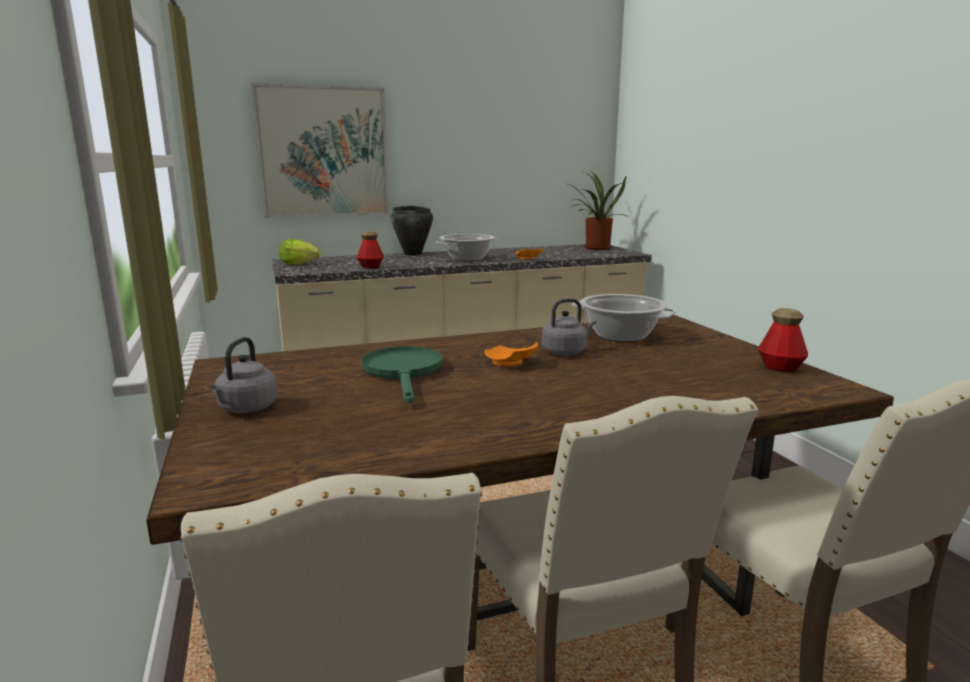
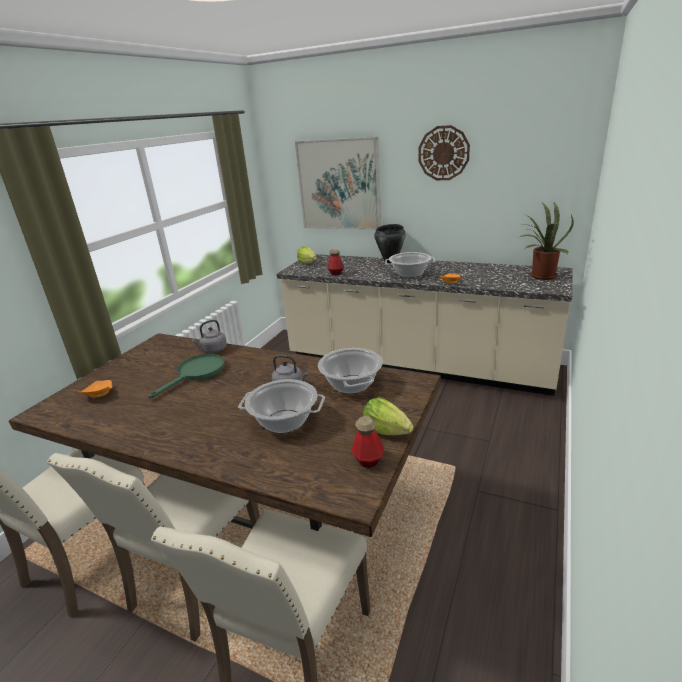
camera: 45 degrees right, 10 degrees up
(246, 409) = (113, 375): grey kettle -> grey kettle (213, 350)
(467, 115) = (443, 153): none -> wall clock
(511, 363) = (246, 386): orange plate -> orange plate (98, 394)
(638, 371) = (285, 421): none -> cooking pot
(738, 350) = (386, 430): none -> lettuce

